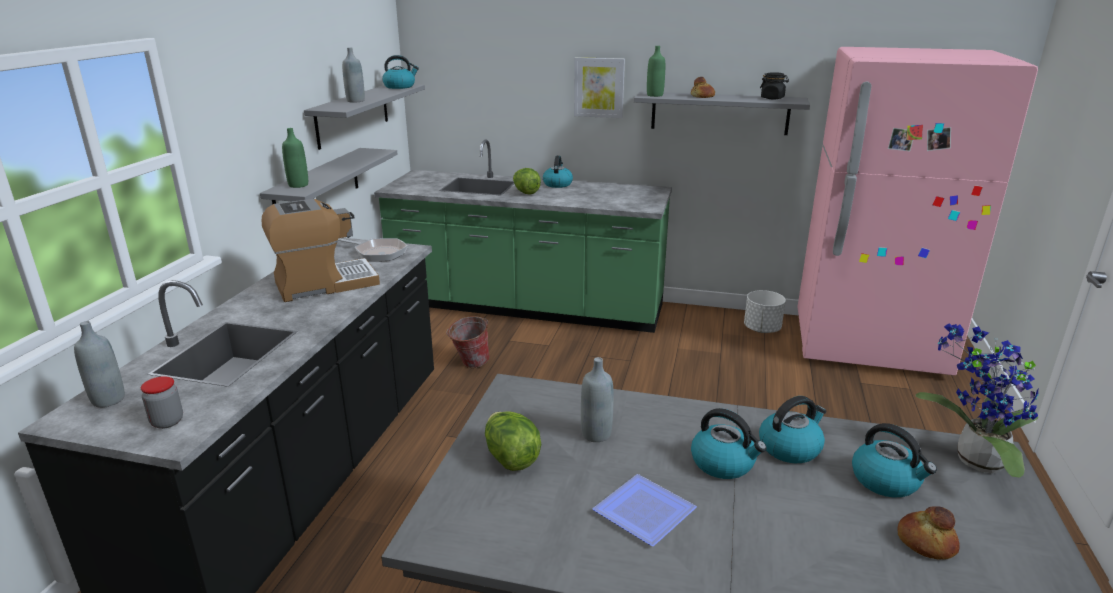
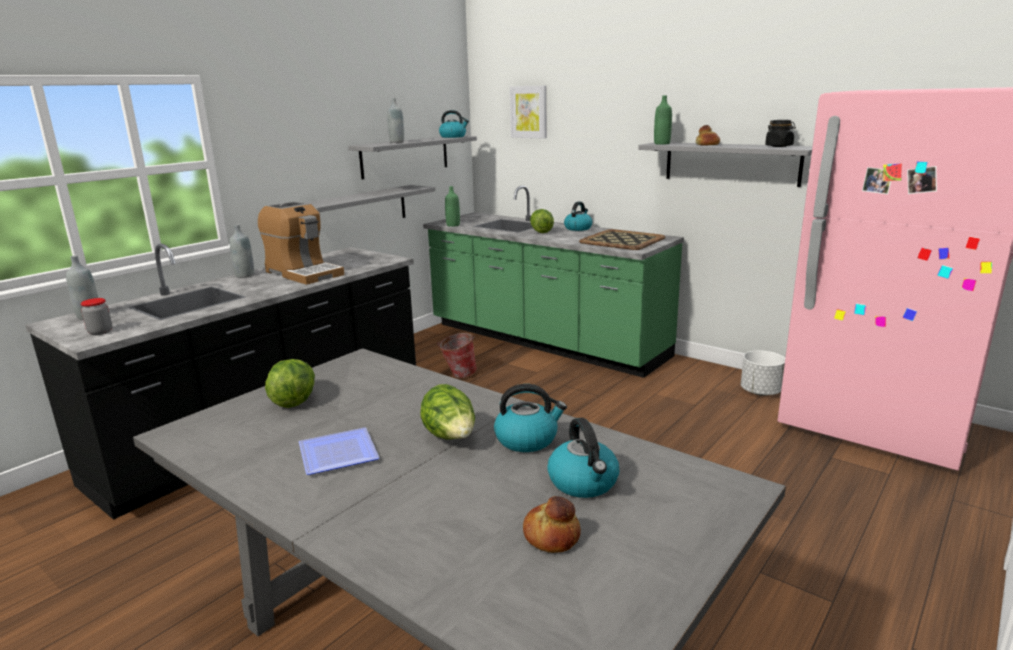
camera: 25 degrees right, 5 degrees down
(298, 185) = (325, 201): green bottle -> green bottle (453, 225)
(324, 284) = (303, 273): coffee machine -> coffee machine turned 45 degrees clockwise
(378, 253) = (367, 259): frying pan -> none
(596, 434) = (377, 398): grey bottle -> grey bottle (245, 275)
(599, 87) = (621, 139): picture -> picture (529, 112)
(620, 197) = (621, 240): none -> tray
(723, 463) = (451, 437): kettle -> lettuce
(973, 460) = (704, 488): potted plant -> none

